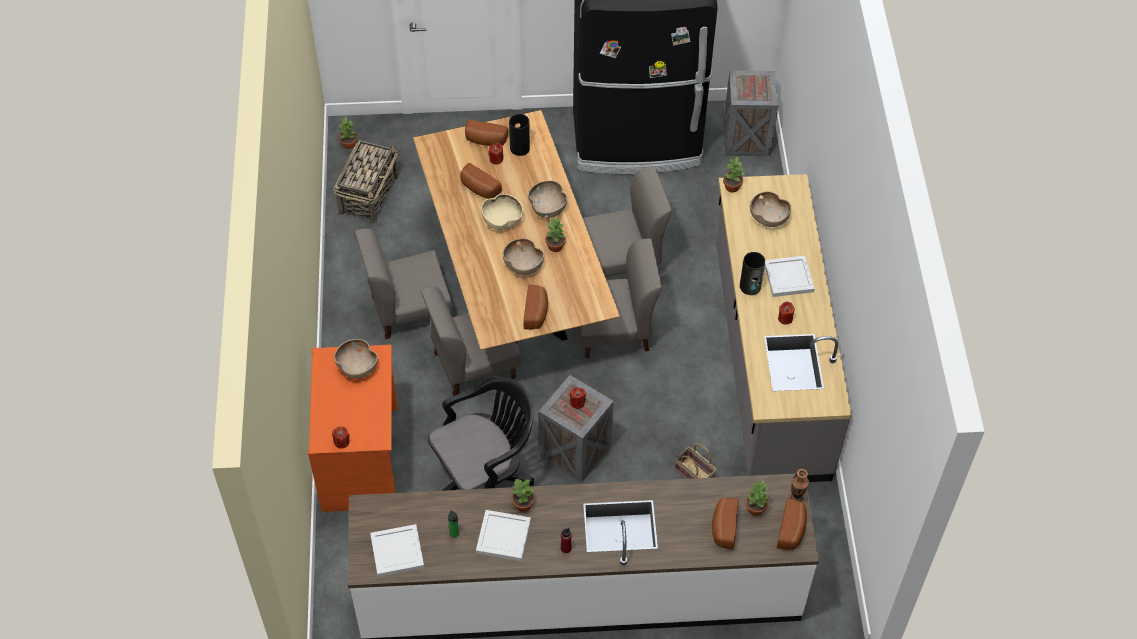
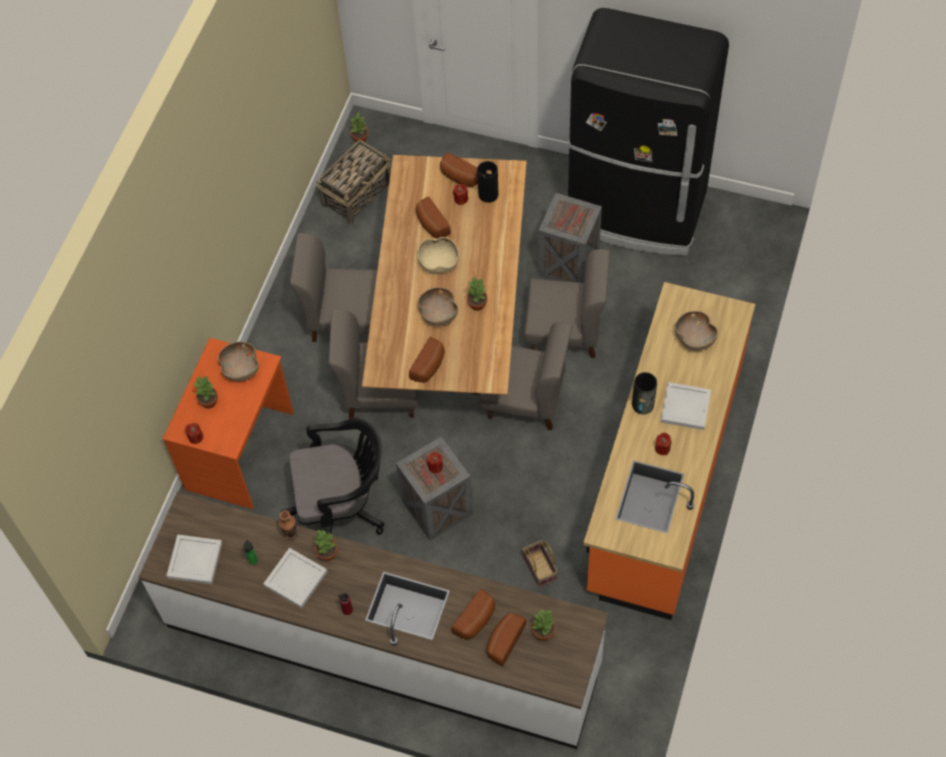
camera: 25 degrees right, 5 degrees up
(548, 208) = (488, 263): brown bowl -> none
(732, 186) = (673, 295): potted plant -> potted plant (209, 401)
(745, 139) = (744, 241): crate -> crate (567, 264)
(768, 361) = (663, 478): grey counter -> orange counter
(792, 530) = (569, 666): bread -> bread (476, 620)
(796, 496) = (589, 634): vase -> vase (291, 535)

